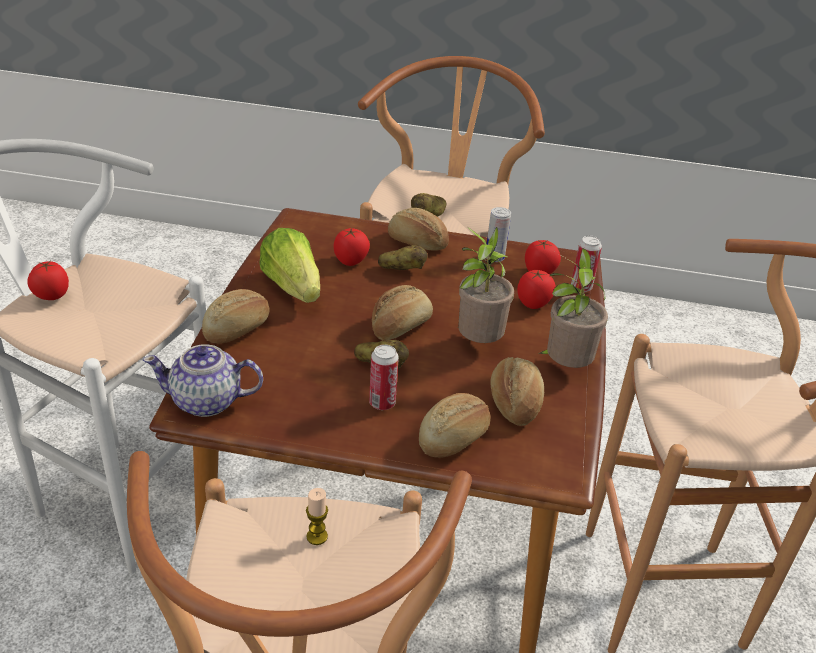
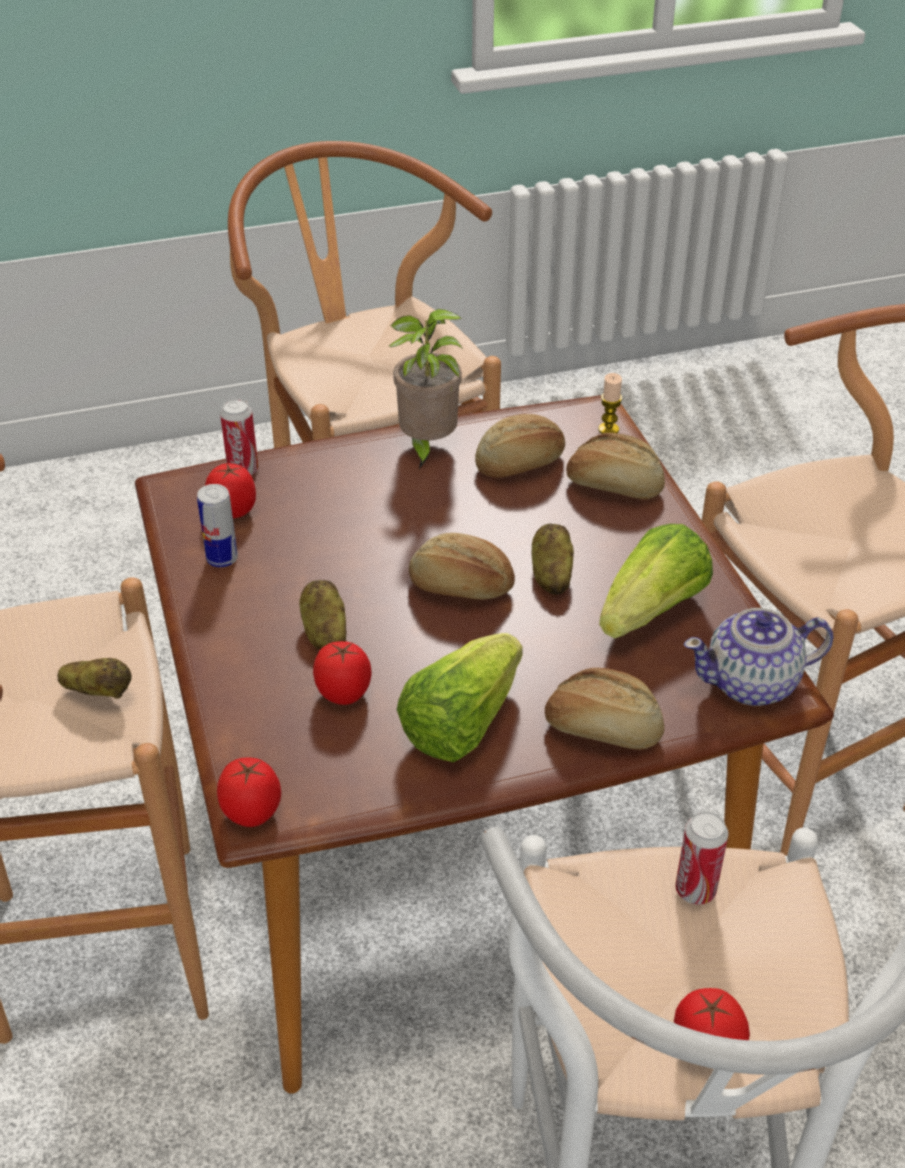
camera: 115 degrees left, 5 degrees up
(207, 401) = (752, 683): teapot -> teapot turned 105 degrees clockwise
(308, 391) = (652, 611): none -> lettuce
(317, 536) = (807, 547): candle -> candle (608, 429)
(382, 403) = (614, 550): can -> can (695, 890)
(416, 243) = (236, 646): bread -> none
(477, 343) = (438, 517): potted plant -> none
(533, 304) = (315, 497): tomato -> tomato (252, 812)

